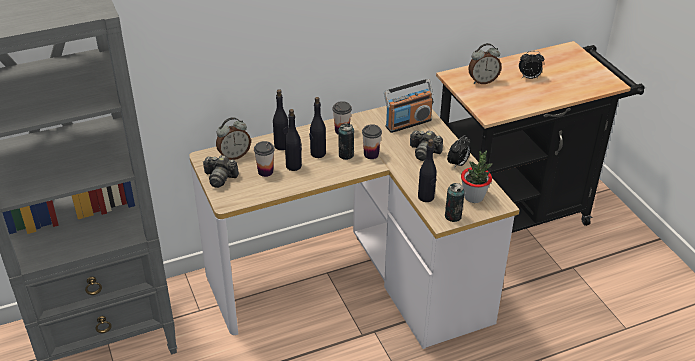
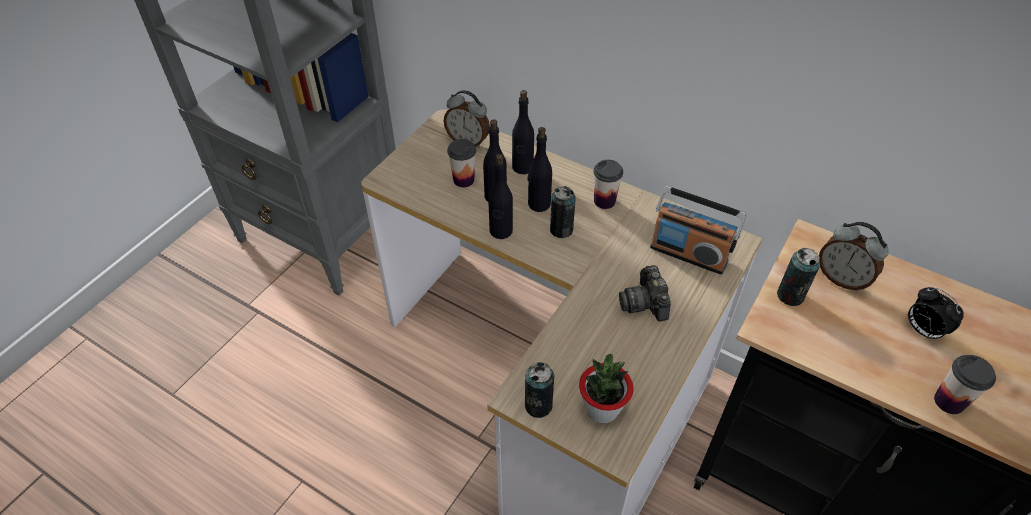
camera: 55 degrees right, 10 degrees up
(220, 178) = (420, 152): camera -> none
(371, 154) = (586, 252): cup -> cup (949, 401)
(426, 197) = (552, 354): black bottle -> black bottle (501, 231)
(458, 164) = (656, 353): alarm clock -> none
(478, 99) = (790, 295): none -> can

